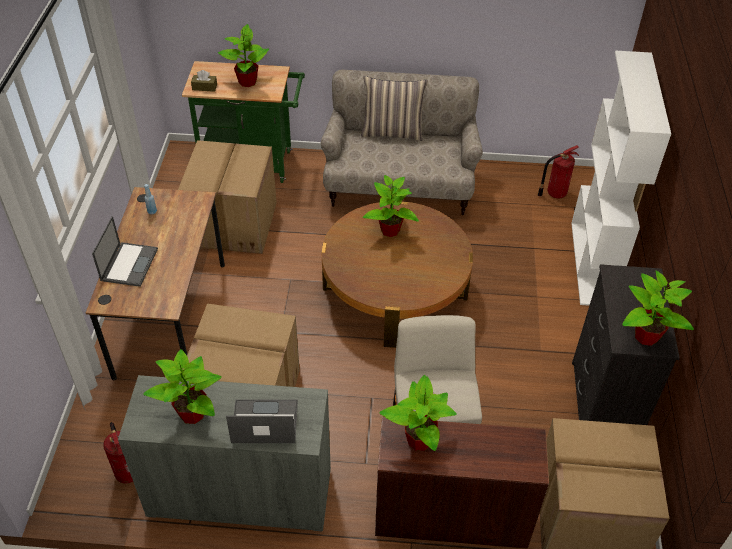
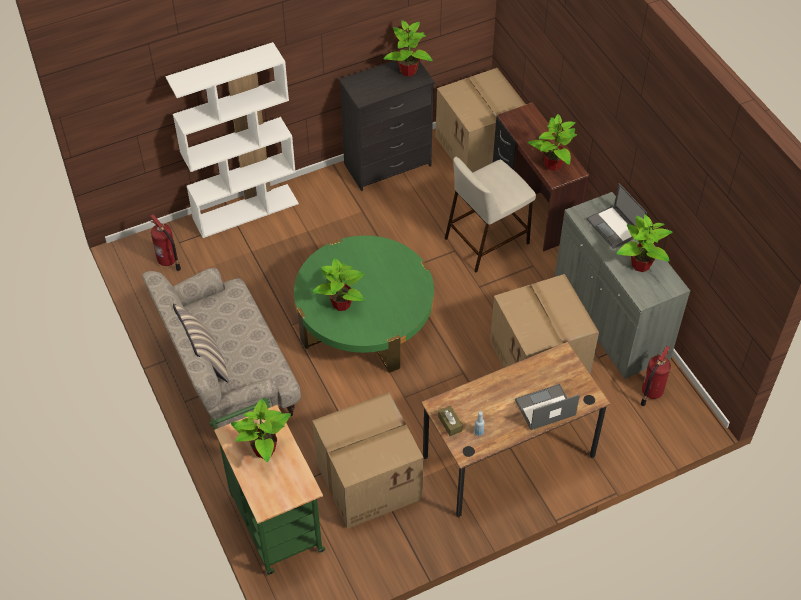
camera: 120 degrees left, 5 degrees up
(204, 87) = (297, 482): brown tissue box -> brown tissue box (450, 424)
(395, 290) = (365, 320): brown coffee table -> green coffee table

